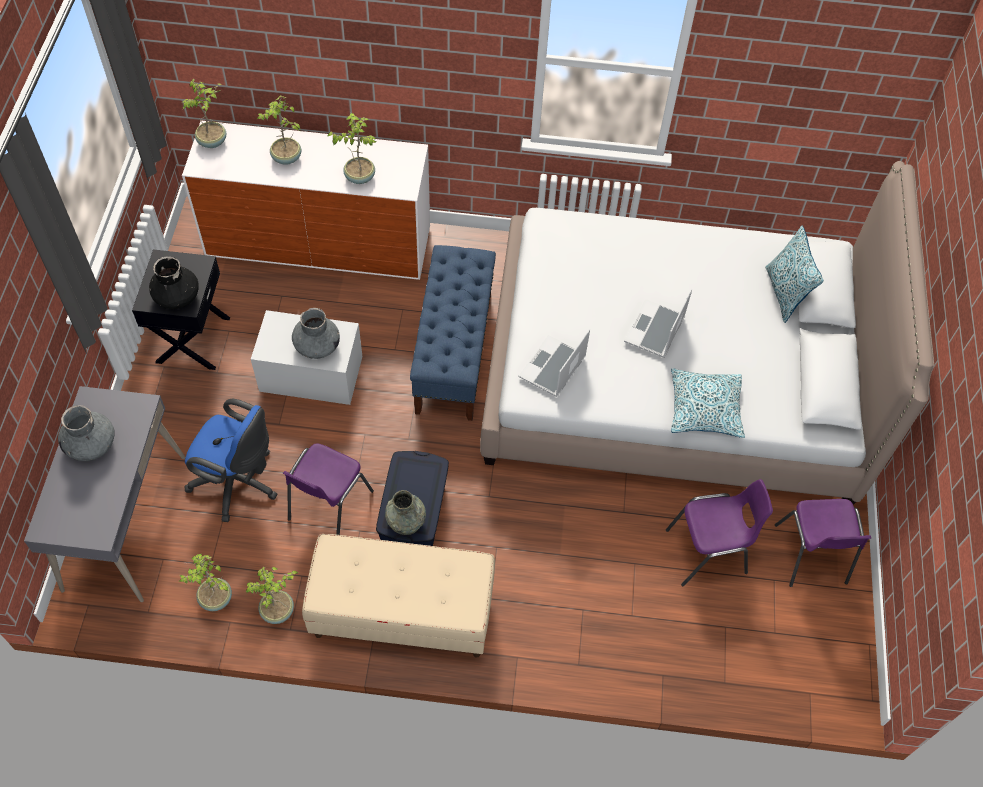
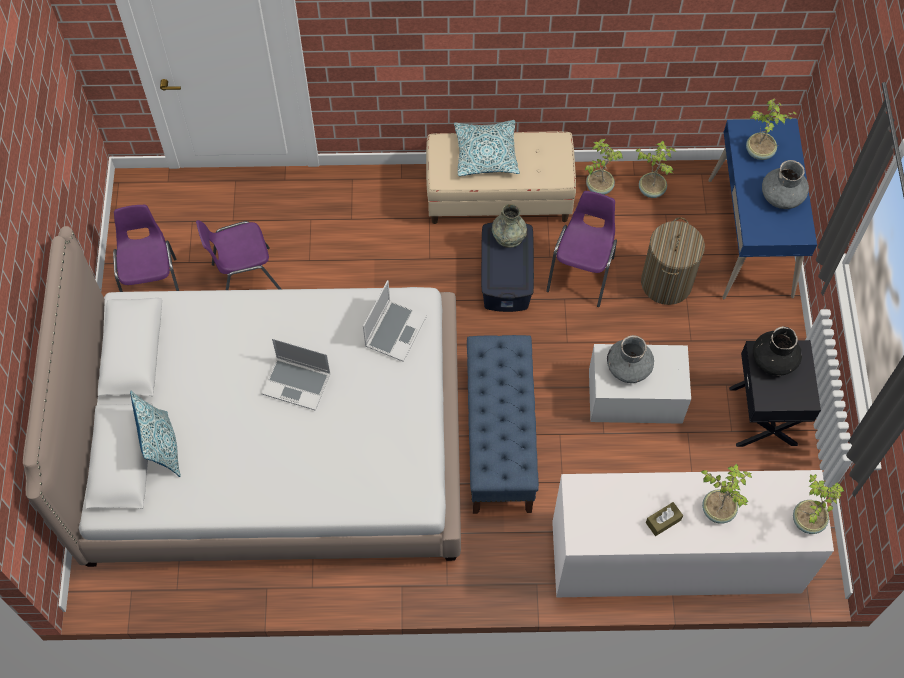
camera: 175 degrees right, 5 degrees up
(125, 522) = (750, 238): grey desk -> blue desk
(239, 483) = (666, 282): blue office chair -> laundry basket
(337, 156) = (663, 521): none -> brown tissue box
(359, 176) = (630, 496): potted plant -> potted plant (760, 152)
(655, 331) = (297, 383): laptop -> laptop turned 90 degrees clockwise
(705, 409) = (250, 310): pillow -> pillow (486, 153)

